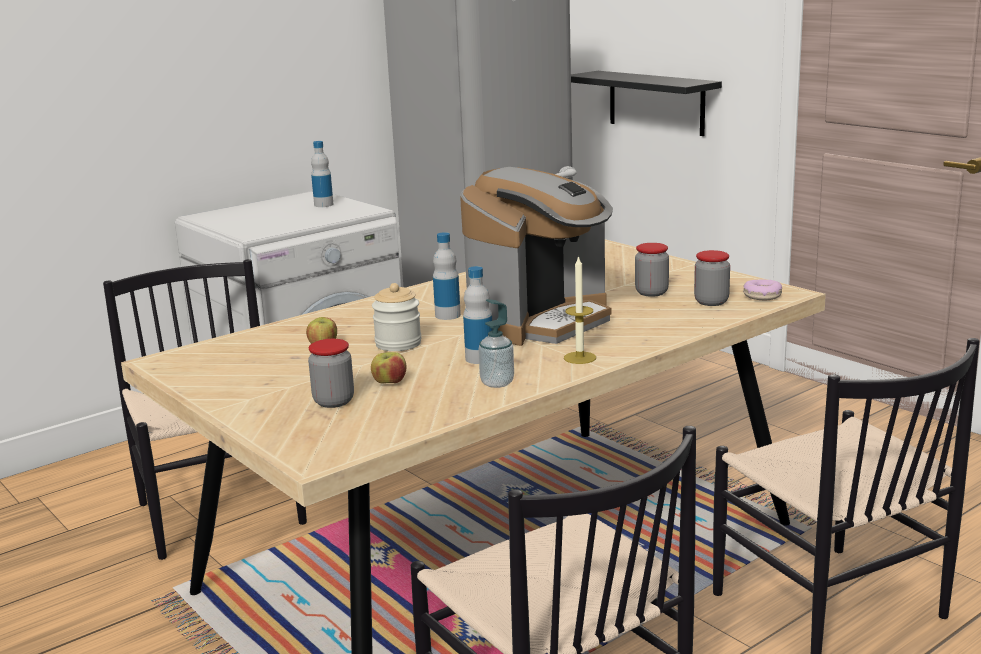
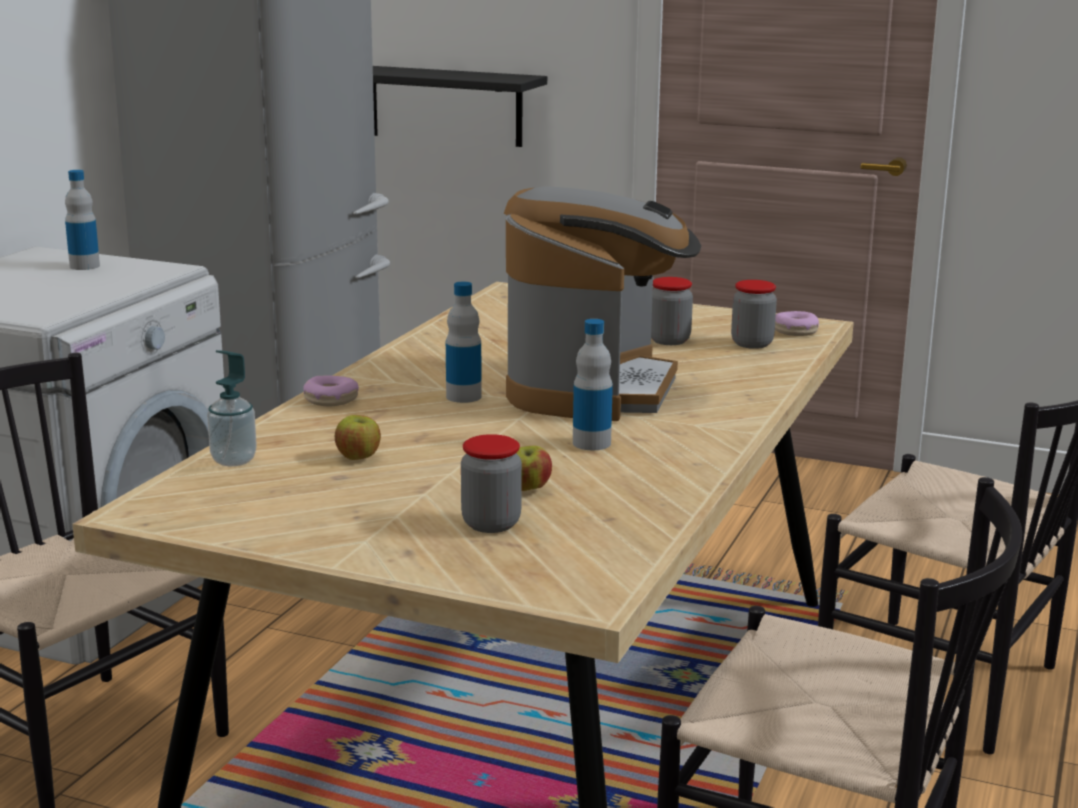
camera: 30 degrees left, 0 degrees up
(365, 307) = (331, 399): none -> donut
(398, 344) = (457, 440): jar -> none
(497, 383) = (660, 468): soap dispenser -> soap dispenser (234, 460)
(580, 358) = (708, 425): candle -> none

